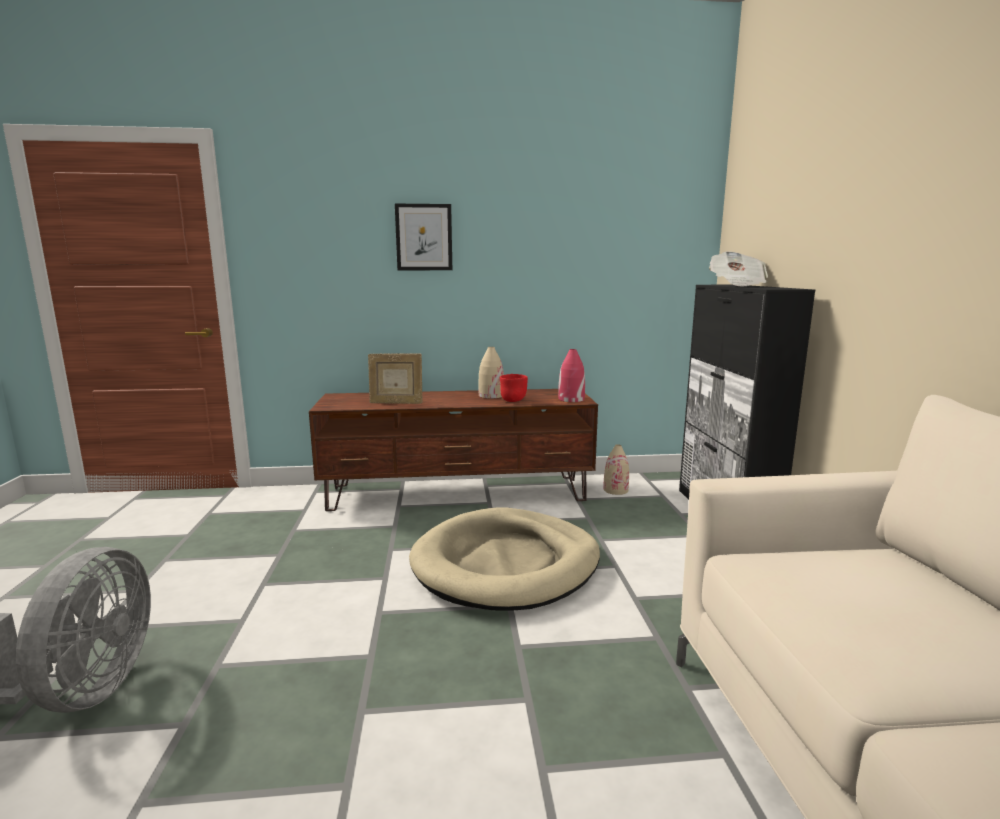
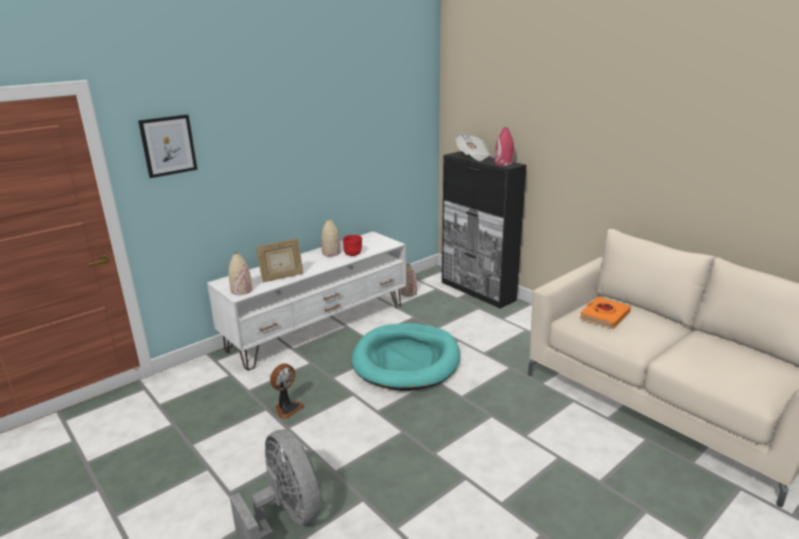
camera: 35 degrees left, 10 degrees up
(297, 563) = (287, 408): none -> fan
(336, 404) = (241, 290): none -> beige vase
(424, 237) = (267, 146): picture -> picture (168, 145)
(458, 493) = (319, 326): brown tv stand -> white tv stand
(506, 564) = (406, 360): beige dog bed -> turquoise dog bed
(571, 399) = (384, 243): red vase -> red vase (503, 163)
(840, 576) = (604, 315): none -> orange book

